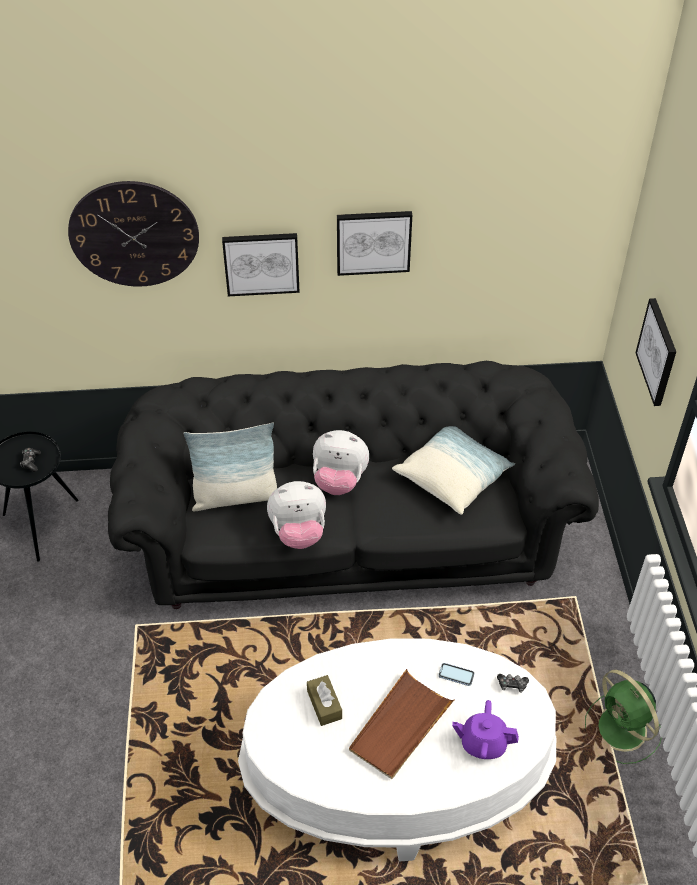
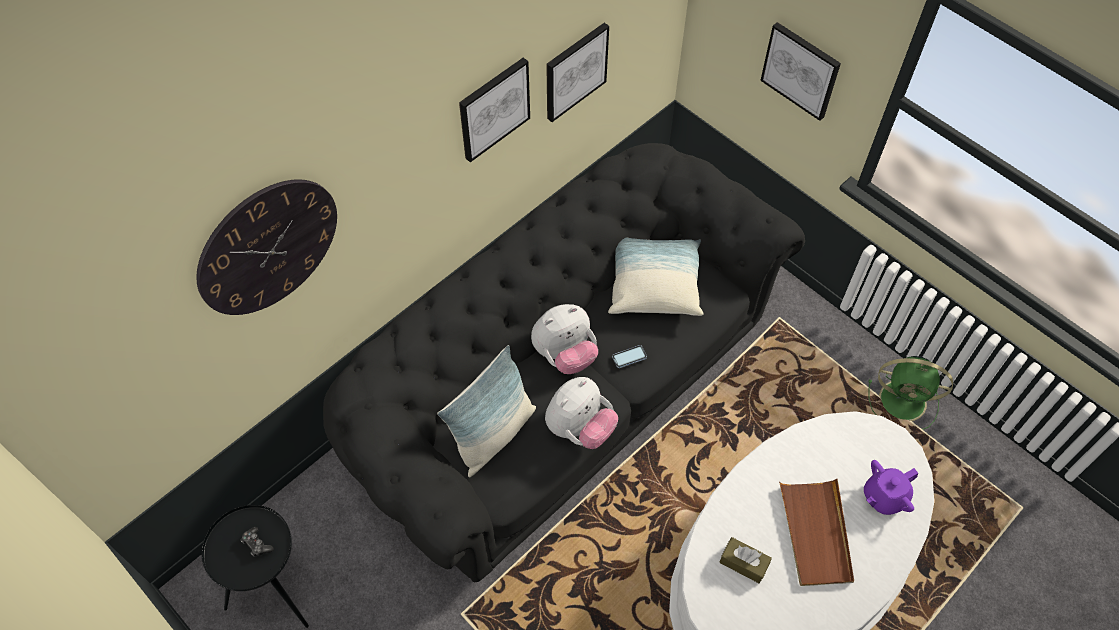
camera: 40 degrees left, 10 degrees up
(261, 263) = (396, 195): picture -> picture (575, 71)
(456, 675) = (813, 456): phone -> phone (629, 357)
(512, 685) = (858, 432): game controller -> none

